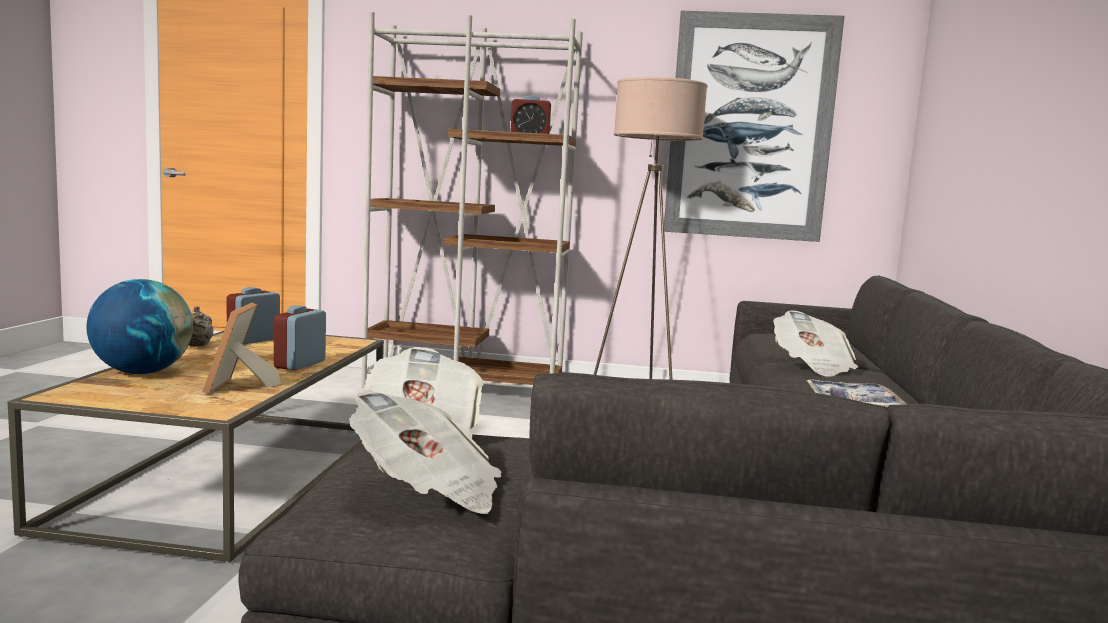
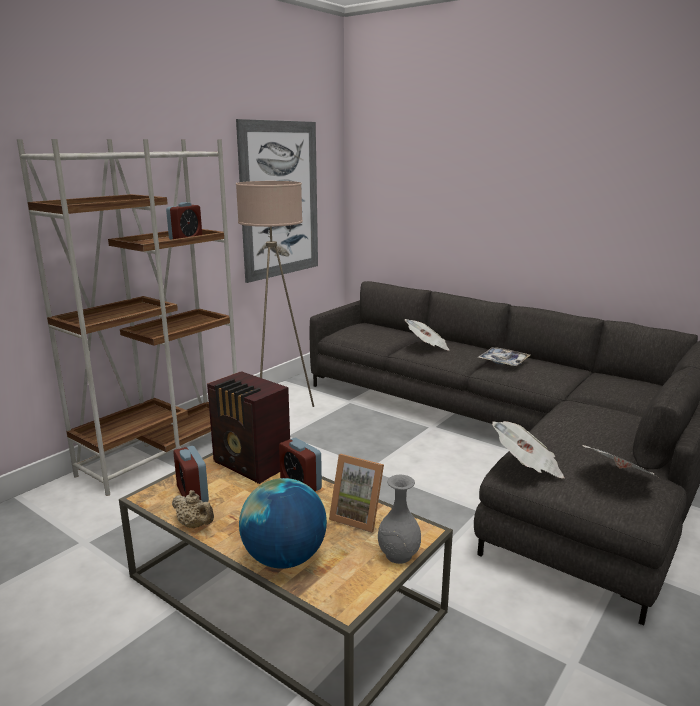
camera: 60 degrees left, 10 degrees up
(159, 405) = (398, 554): none -> grey vase
(329, 348) = (252, 465): none -> radio

